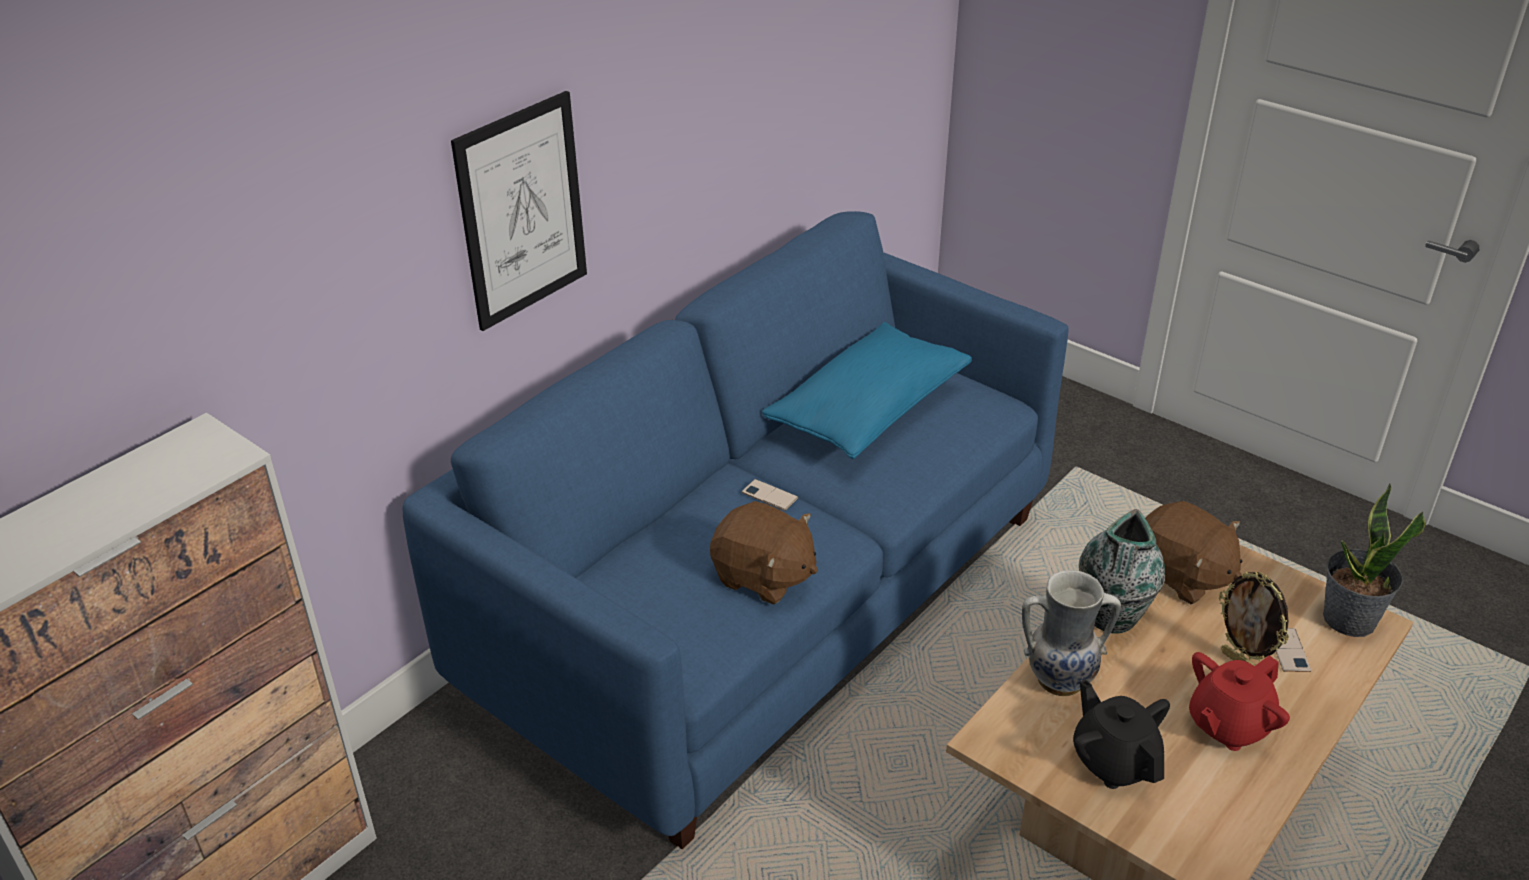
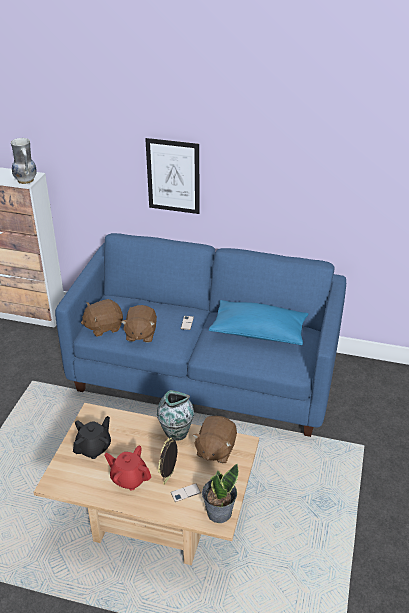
camera: 65 degrees right, 0 degrees up
(686, 635) = (103, 327): none -> brown plush toy
(1060, 678) = (132, 424): vase -> vase (26, 180)

